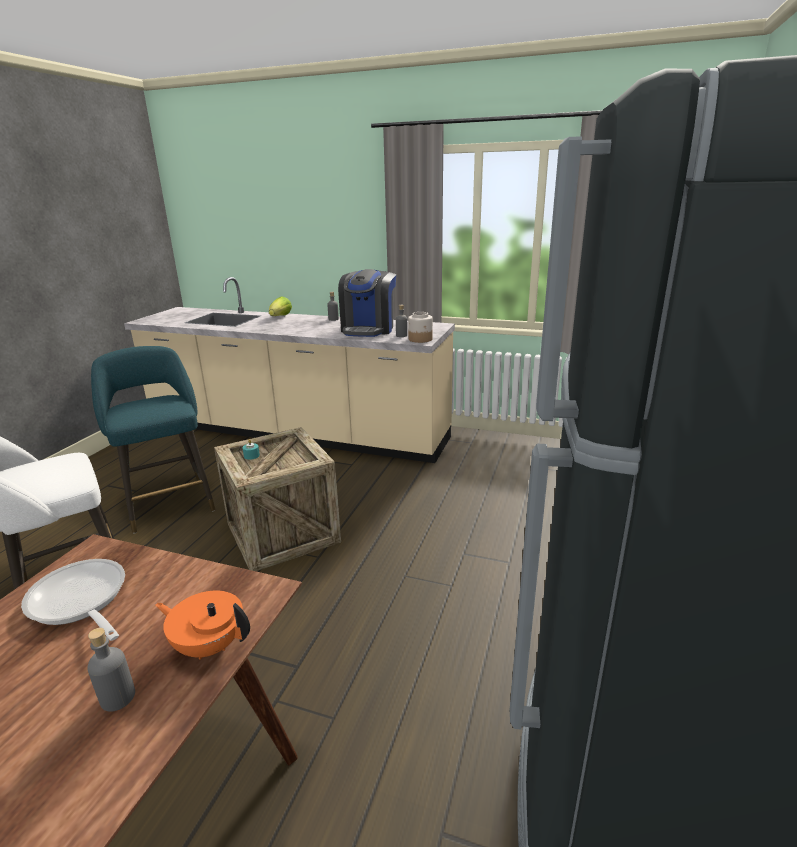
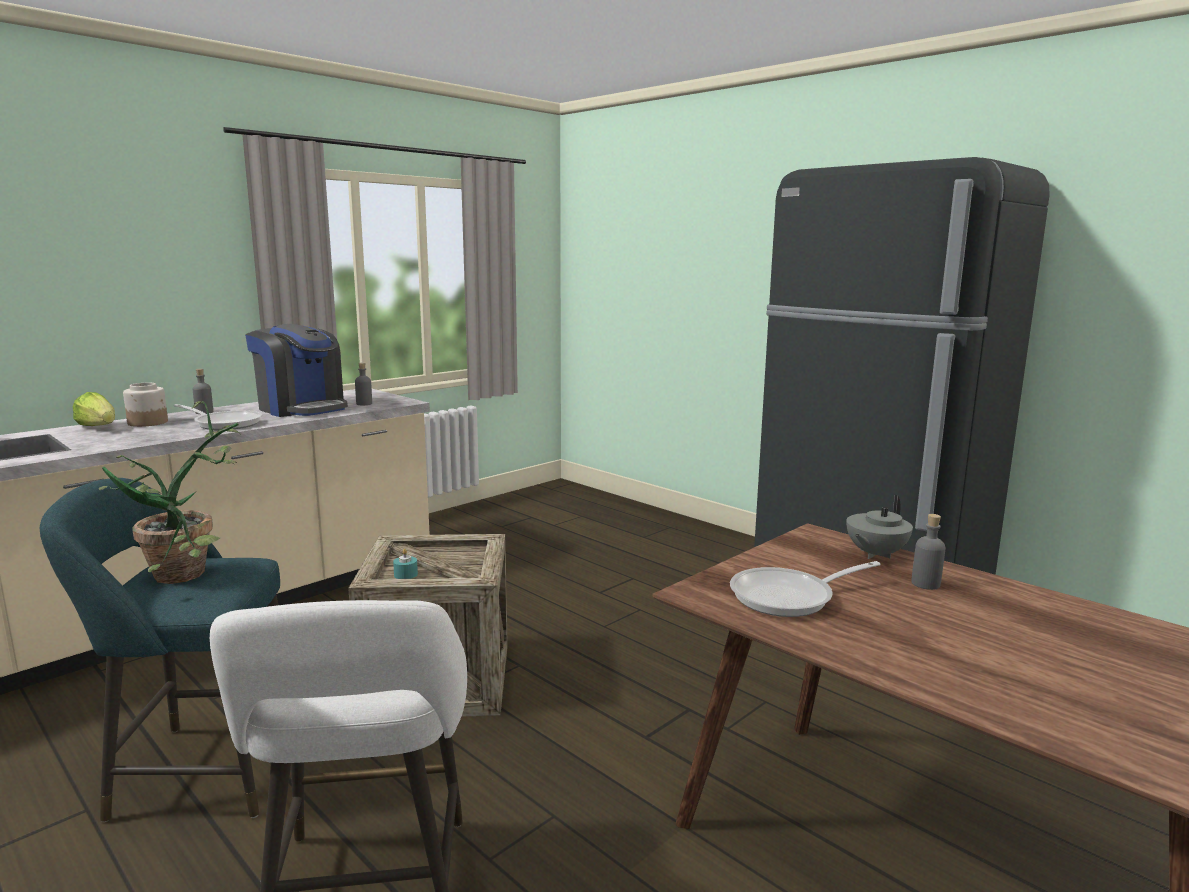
camera: 65 degrees left, 10 degrees down
(151, 406) = (193, 574): none -> potted plant
(209, 645) = (874, 554): orange teapot -> grey teapot
(312, 329) = (225, 423): none -> frying pan
(420, 339) = (397, 401): jar -> jar (148, 422)

